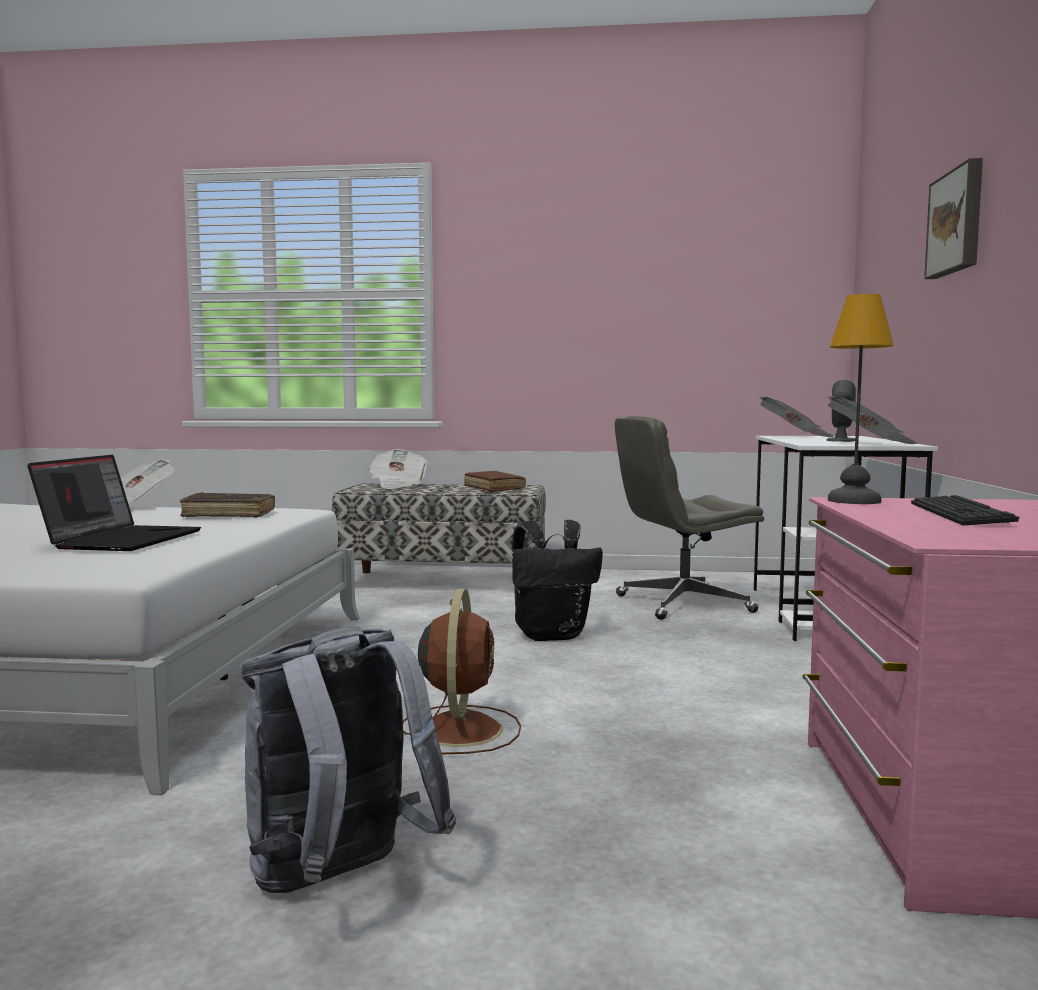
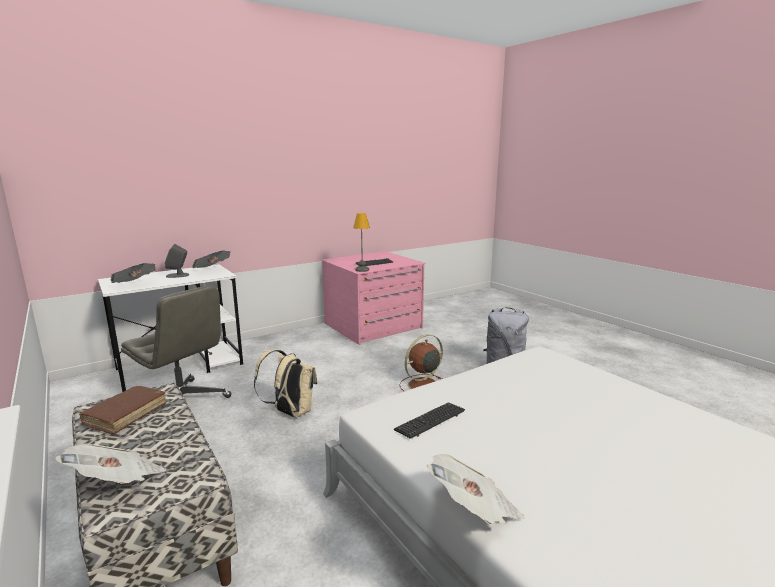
camera: 130 degrees left, 10 degrees up
(122, 540) = (529, 390): laptop -> none
(229, 514) = (430, 421): brown book -> keyboard
(552, 635) = (290, 412): black backpack -> beige backpack
(958, 222) = (204, 167): picture -> none

